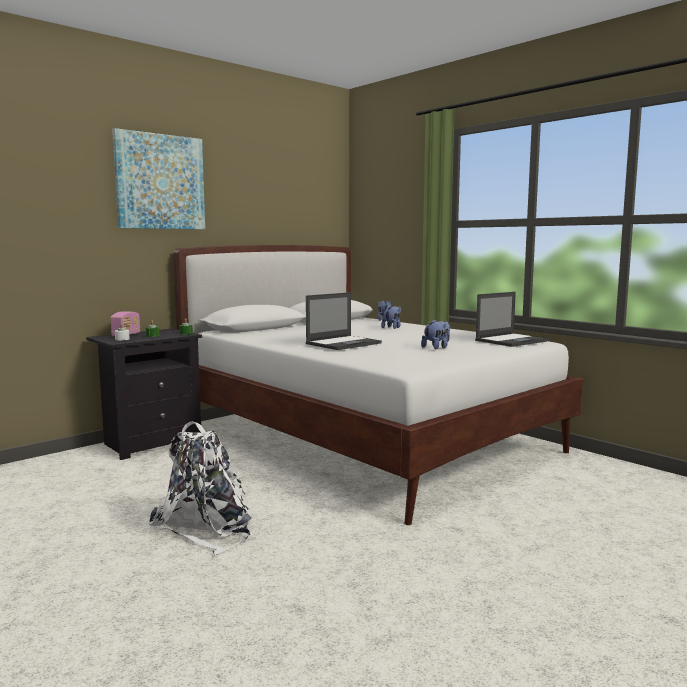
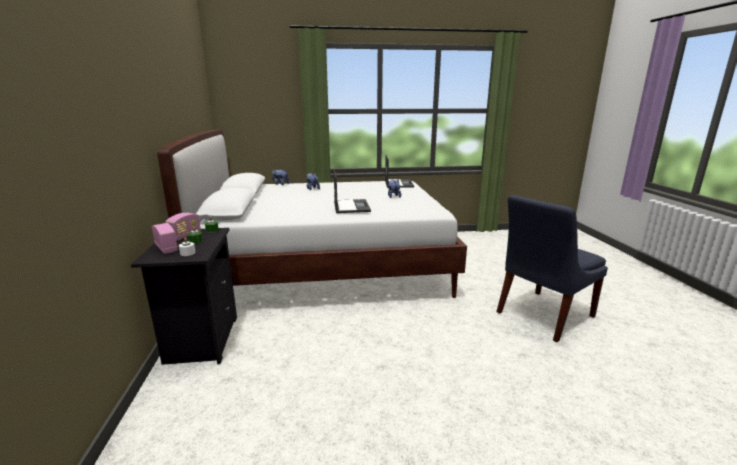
camera: 55 degrees left, 10 degrees up
(160, 182) = (135, 76): picture -> none
(161, 332) = (185, 236): none -> radio
(208, 526) = (400, 355): white backpack -> none
(458, 607) = (542, 315): none -> blue chair

